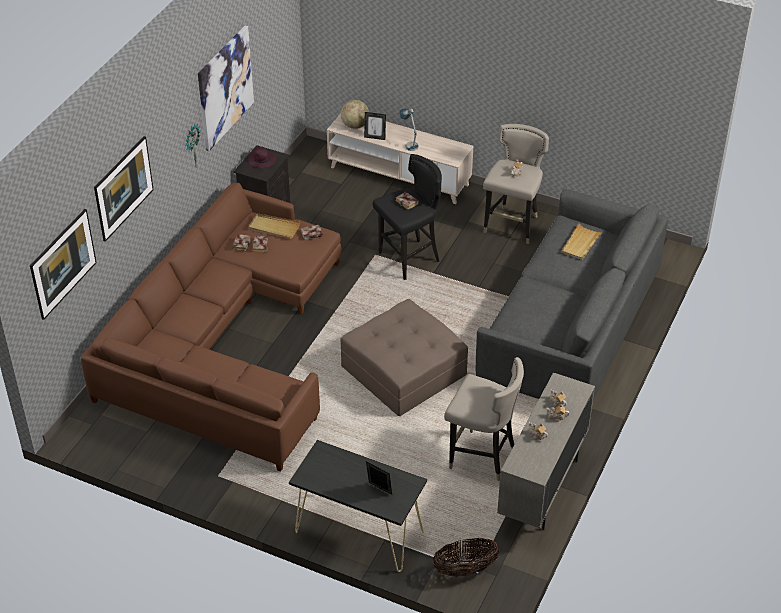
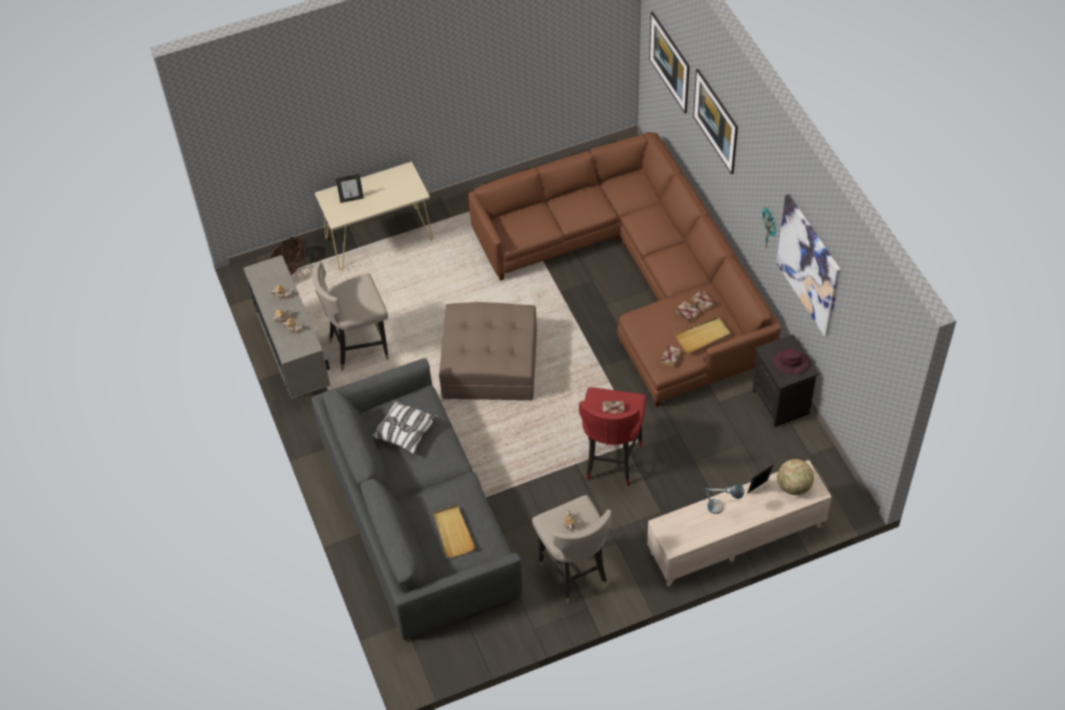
camera: 135 degrees right, 10 degrees up
(358, 531) = (379, 239): black console table -> beige console table
(409, 259) = (611, 460): black stool -> red stool
(542, 316) = (405, 432): none -> pillow

